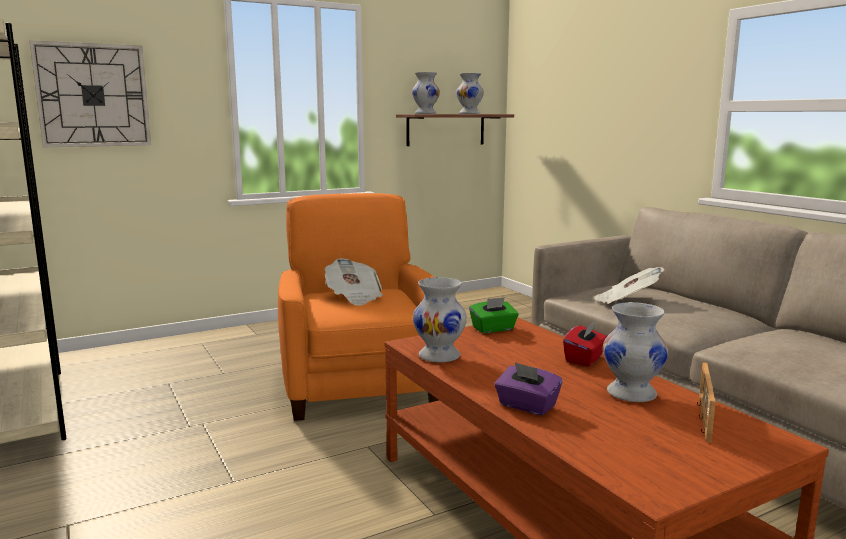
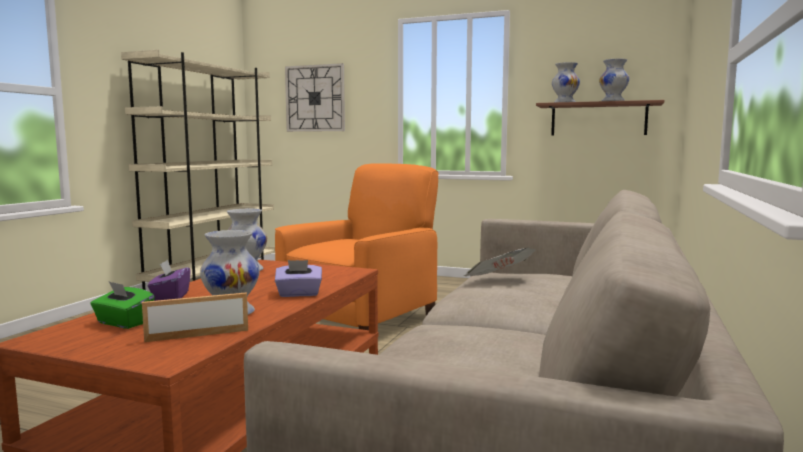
camera: 50 degrees right, 5 degrees down
(354, 297) = (349, 242): newspaper -> none
(493, 329) = (332, 269): green tissue box -> green tissue box (123, 323)
(585, 359) = (299, 294): red tissue box -> purple tissue box

